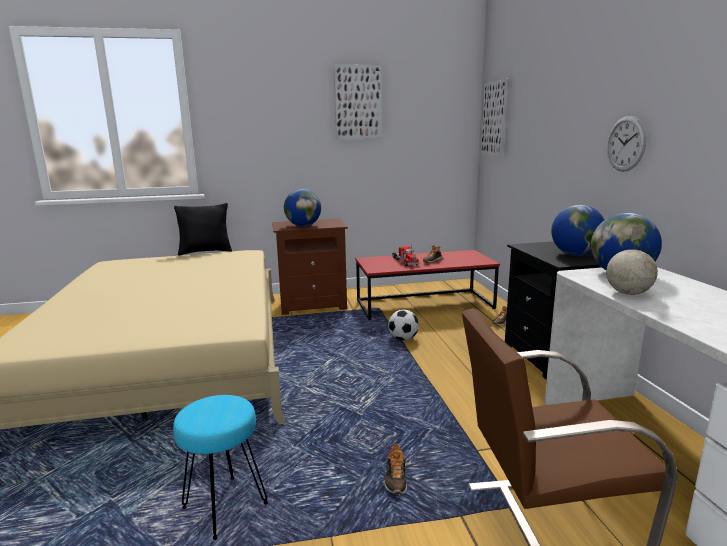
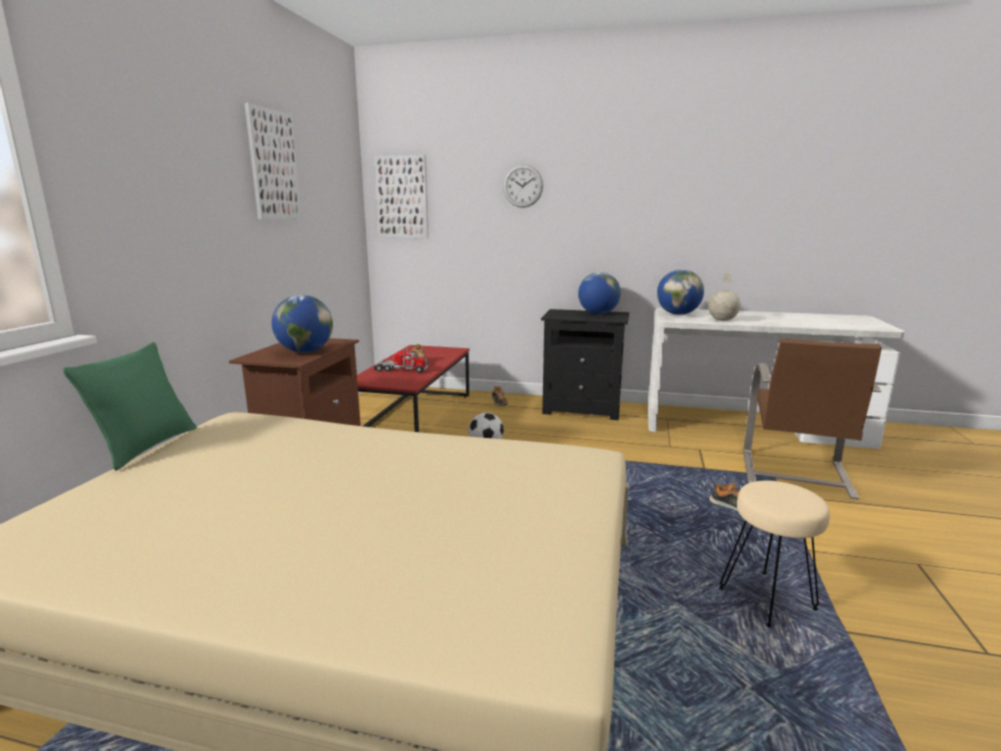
camera: 65 degrees left, 0 degrees up
(205, 252) = (147, 447): black pillow -> green pillow
(225, 508) = (767, 599): turquoise stool -> beige stool
(625, 144) = (614, 221): wall clock -> wall clock (523, 186)

